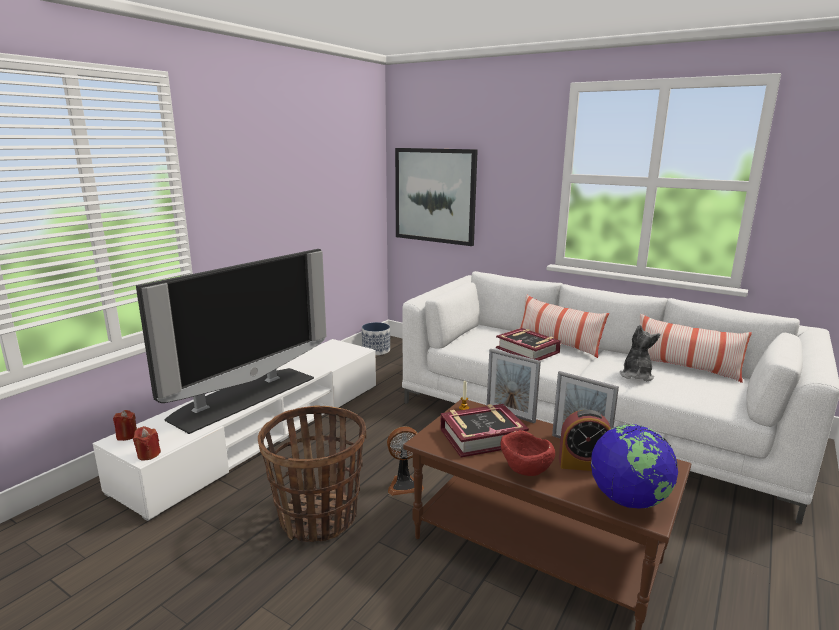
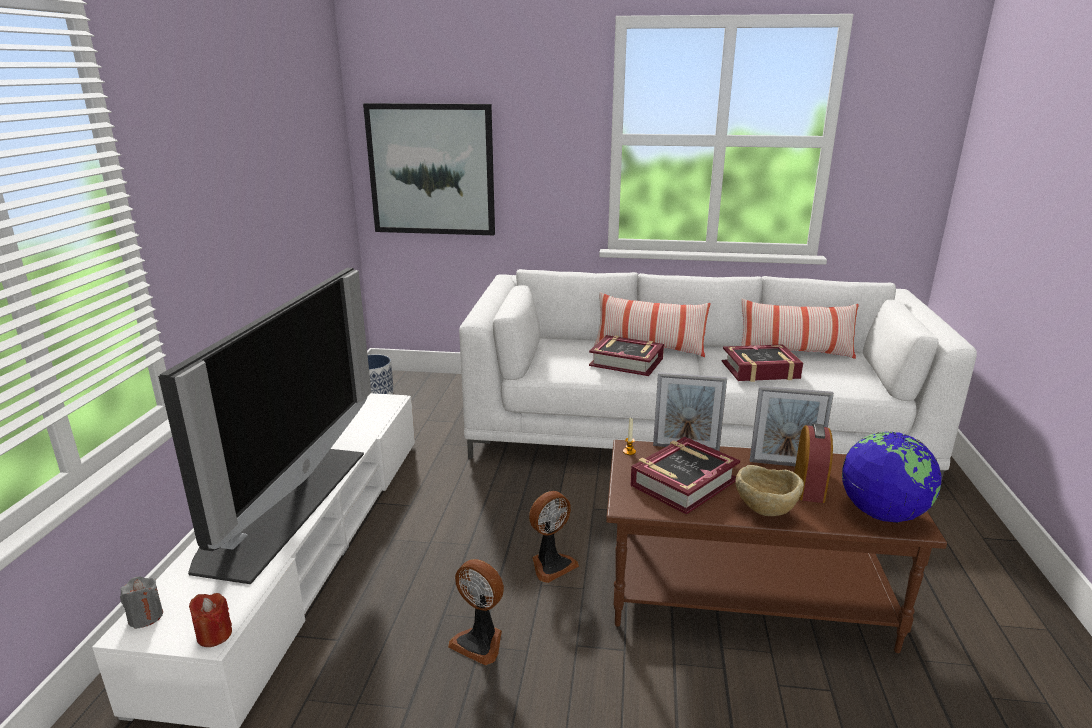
camera: 25 degrees left, 5 degrees up
(127, 436) = (145, 617): red candle -> grey candle
(318, 518) = (480, 642): basket -> fan
(525, 472) = (765, 512): red bowl -> beige bowl
(583, 464) = (809, 486): alarm clock -> alarm clock turned 60 degrees counterclockwise
(636, 375) = (760, 370): plush toy -> book

